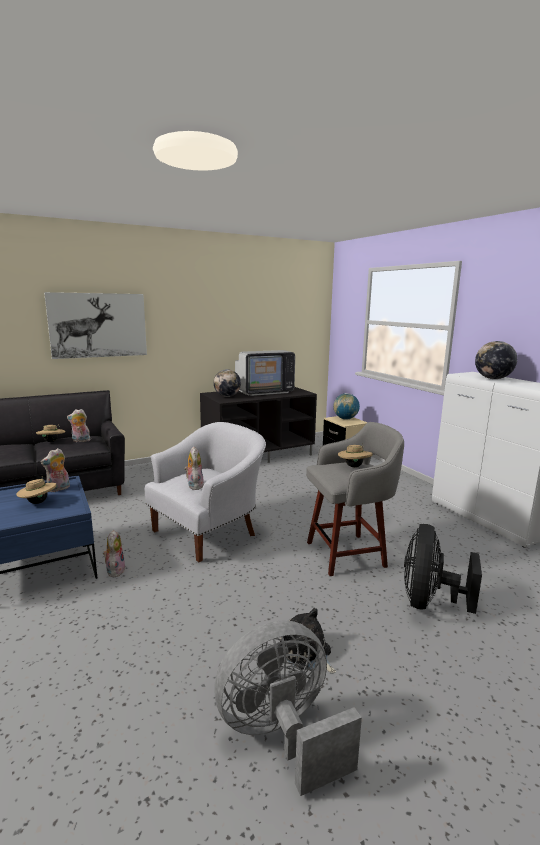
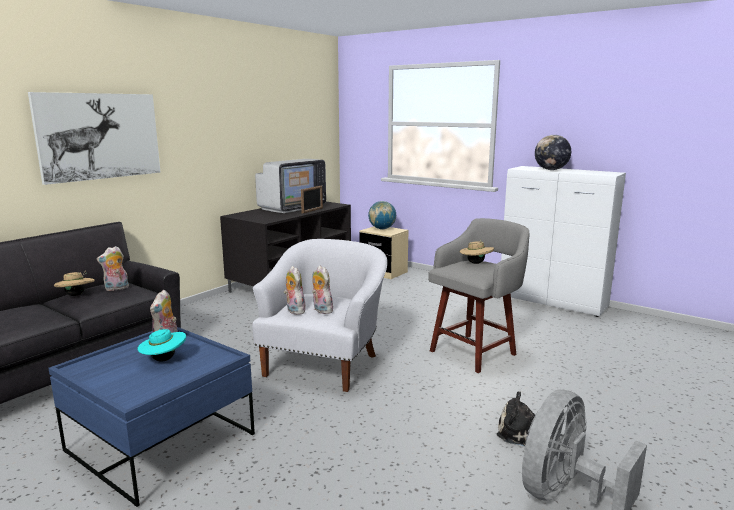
camera: 25 degrees left, 0 degrees up
(38, 502) = (163, 359): beige hat -> turquoise hat
(115, 570) = (264, 422): plush toy -> plush toy (294, 310)
(227, 396) = (260, 216): globe -> none
(275, 396) = (312, 210): none -> picture frame
(429, 601) = (571, 371): black fan -> none

